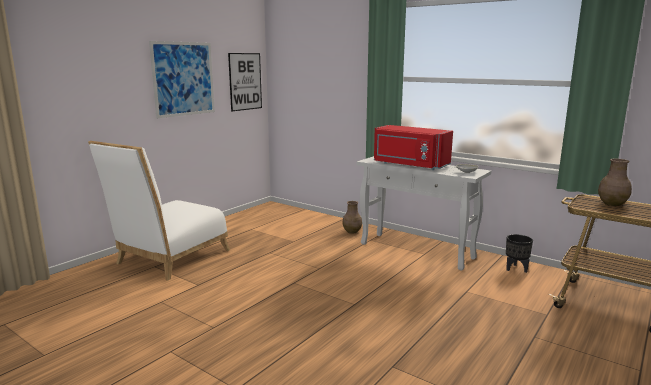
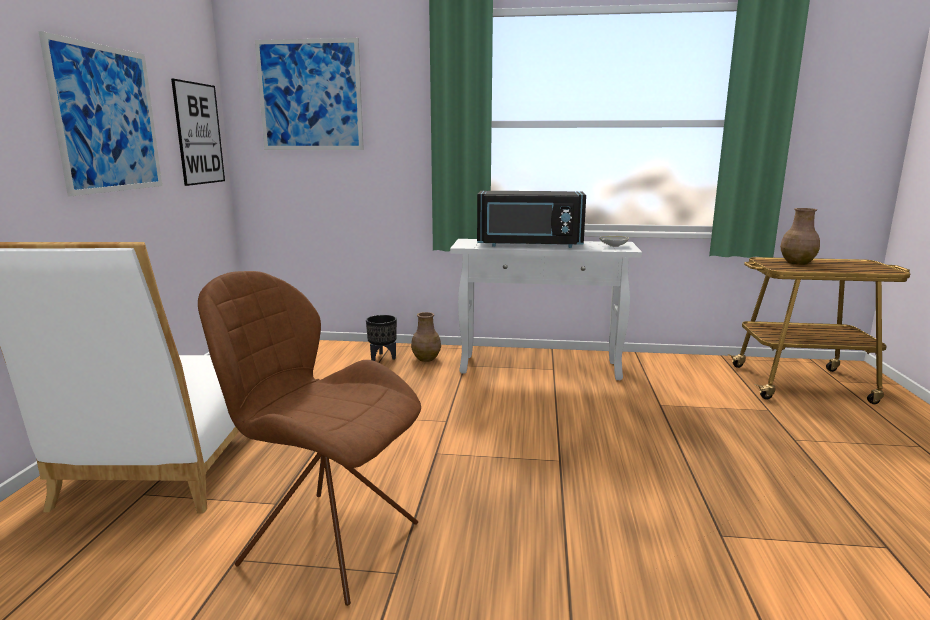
camera: 30 degrees left, 0 degrees up
(200, 306) = (325, 541): none -> brown chair
(307, 58) = (310, 95): none -> picture
(409, 165) = (529, 245): red microwave -> black microwave
(516, 269) = (670, 365): black planter -> black planter (382, 357)

